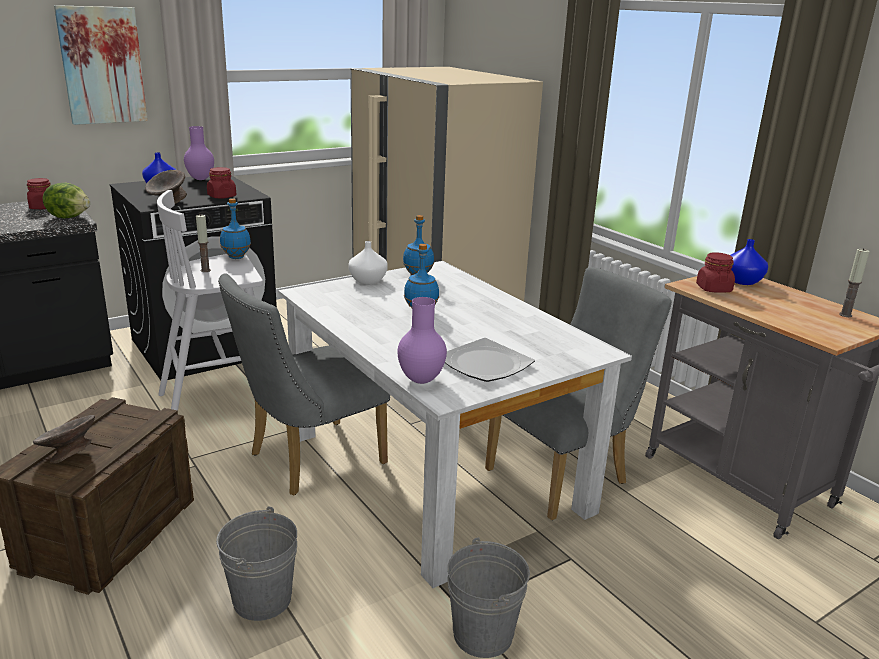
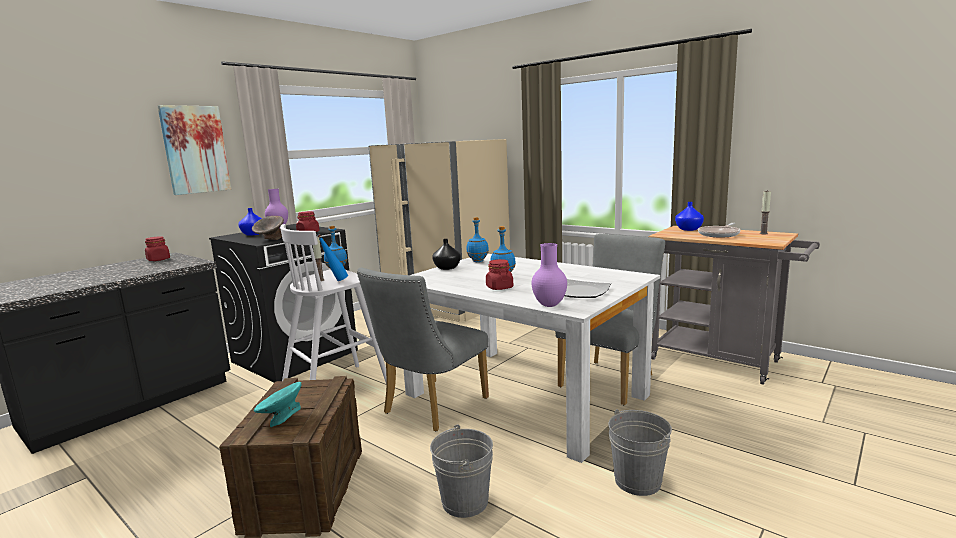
camera: 15 degrees left, 10 degrees down
(68, 455) = (281, 419): grey bowl -> turquoise bowl
(69, 217) = (189, 261): lettuce -> none
(219, 276) = (335, 281): none -> blue bottle
(367, 280) = (446, 268): white vase -> black vase
(713, 289) = (678, 234): red jar -> red jar (499, 287)
(774, 302) = (719, 234): none -> frying pan

